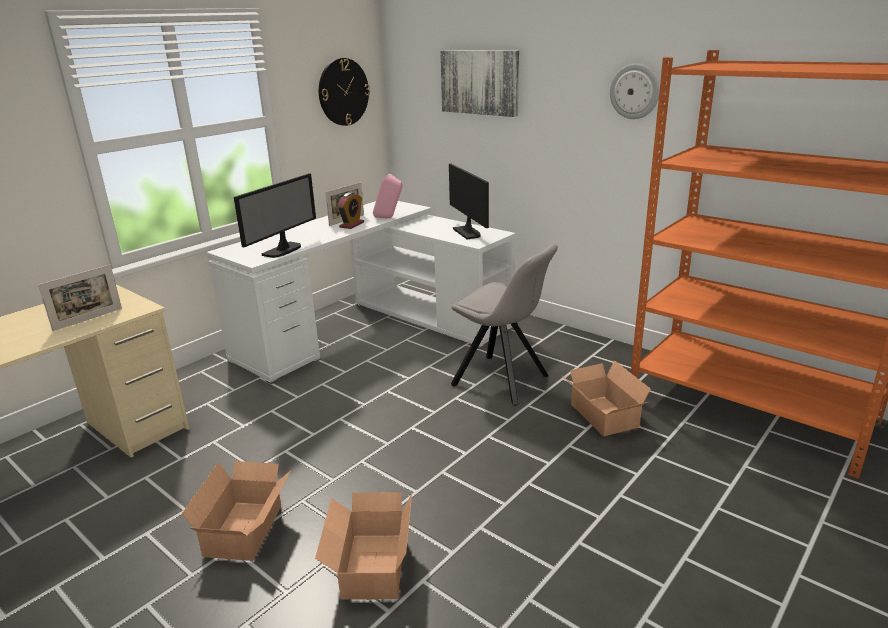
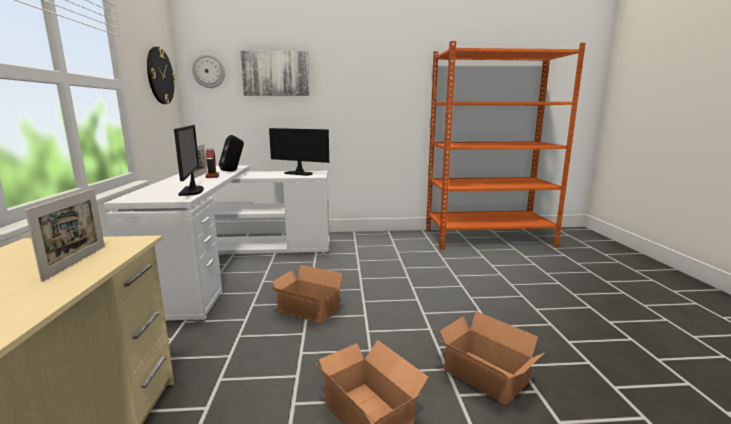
camera: 45 degrees left, 10 degrees down
(389, 218) = (233, 171): pink speaker -> black speaker
(501, 380) = (369, 262): grey chair -> none
(602, 417) = (445, 260): cardboard box -> cardboard box (309, 311)
(635, 91) = (391, 76): wall clock -> wall clock (209, 71)

